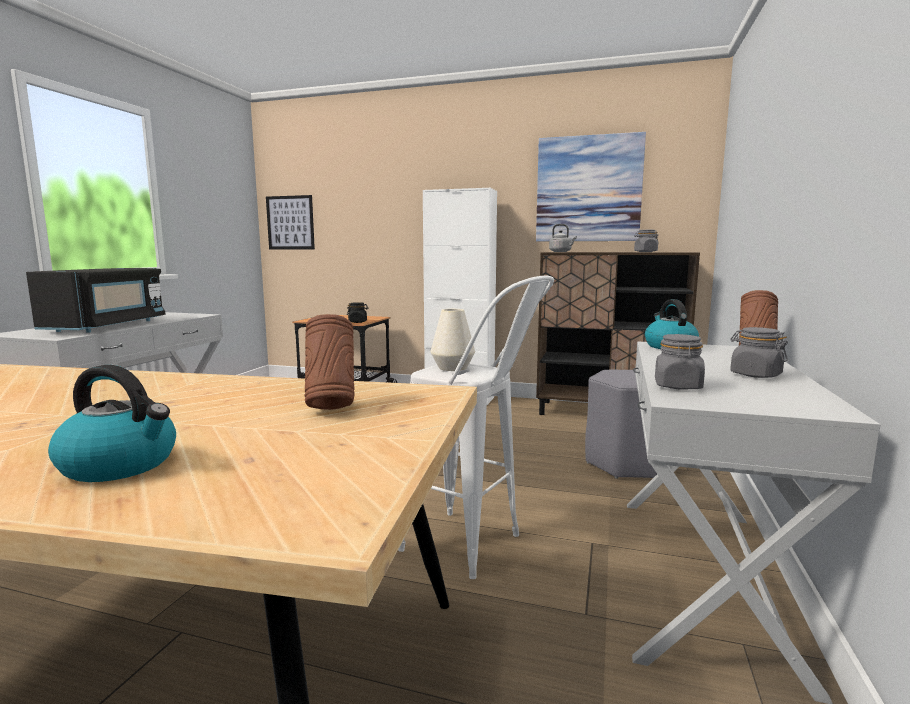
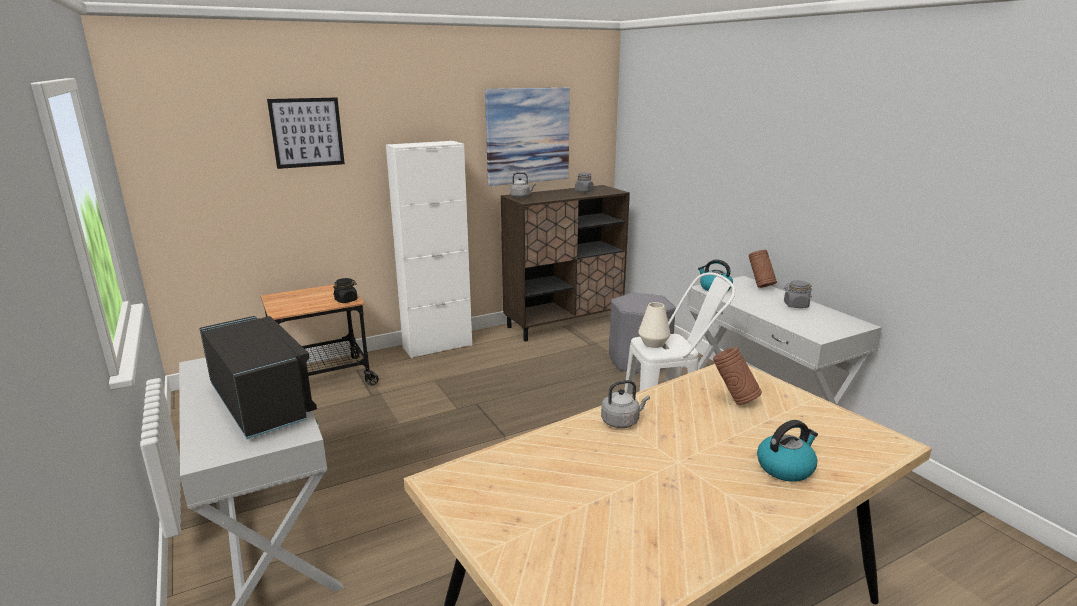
camera: 45 degrees left, 10 degrees up
(190, 385) = (622, 421): none -> grey kettle
(290, 222) = (182, 187): picture -> picture (307, 132)
(678, 386) = (797, 326): grey jar -> none

